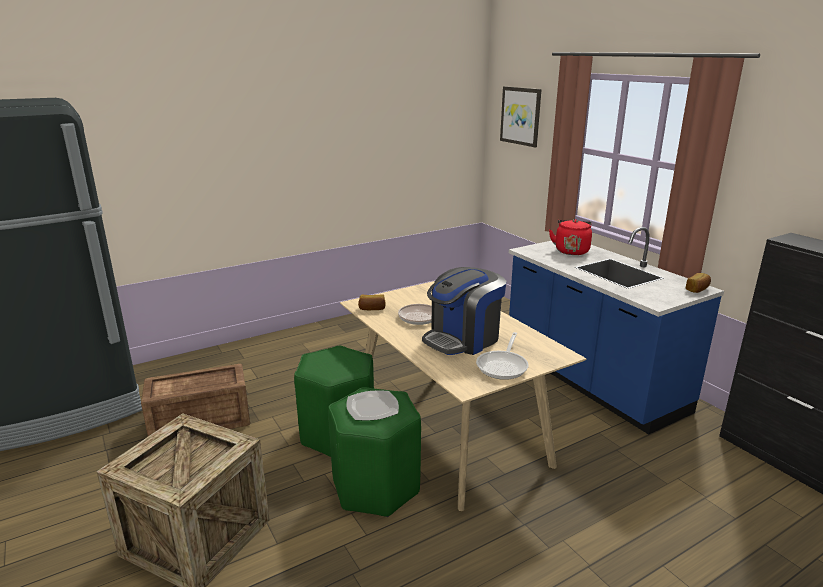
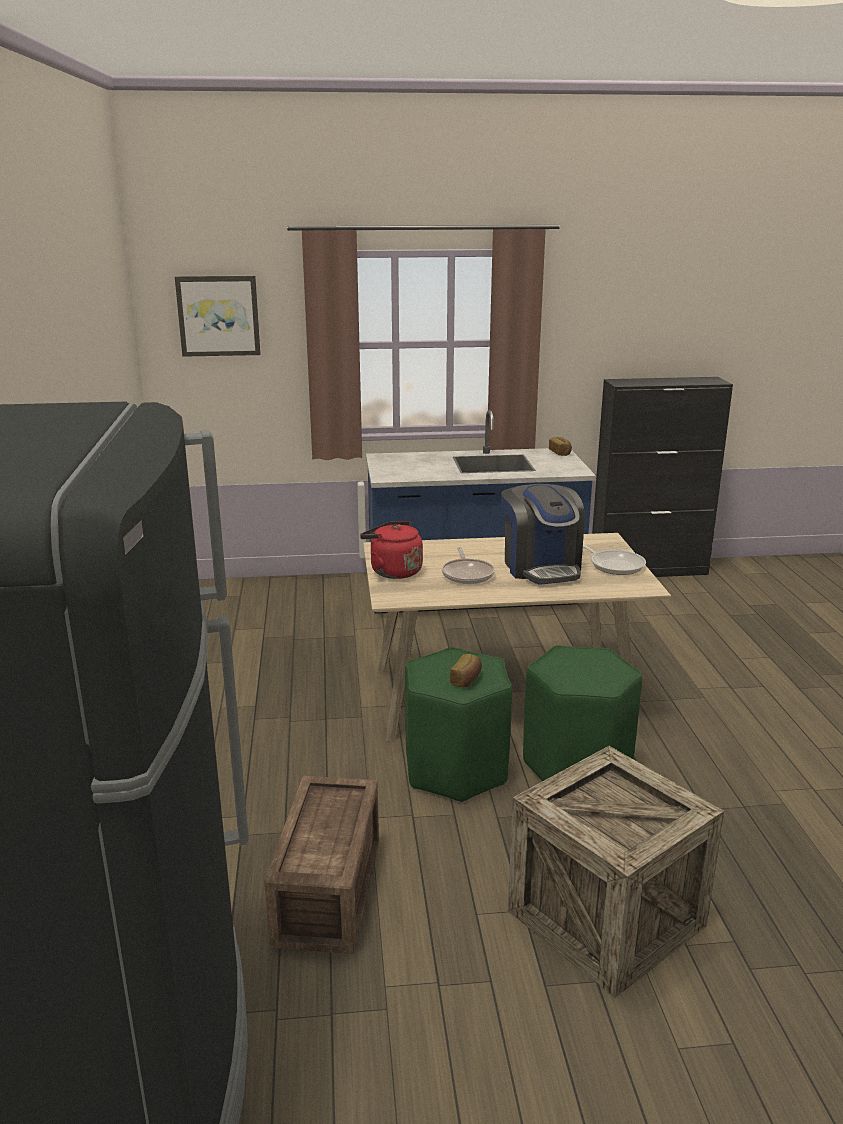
camera: 65 degrees left, 0 degrees up
(372, 309) = (416, 594): bread -> bread (467, 680)
(372, 407) = (581, 667): plate -> none
(571, 251) = (412, 463): red kettle -> red kettle (393, 571)

